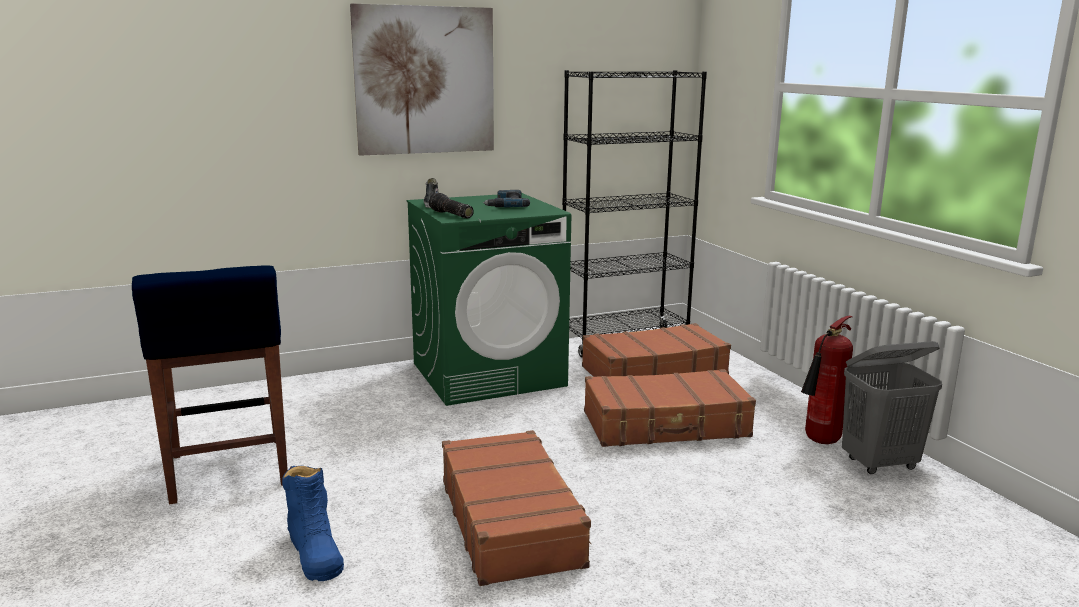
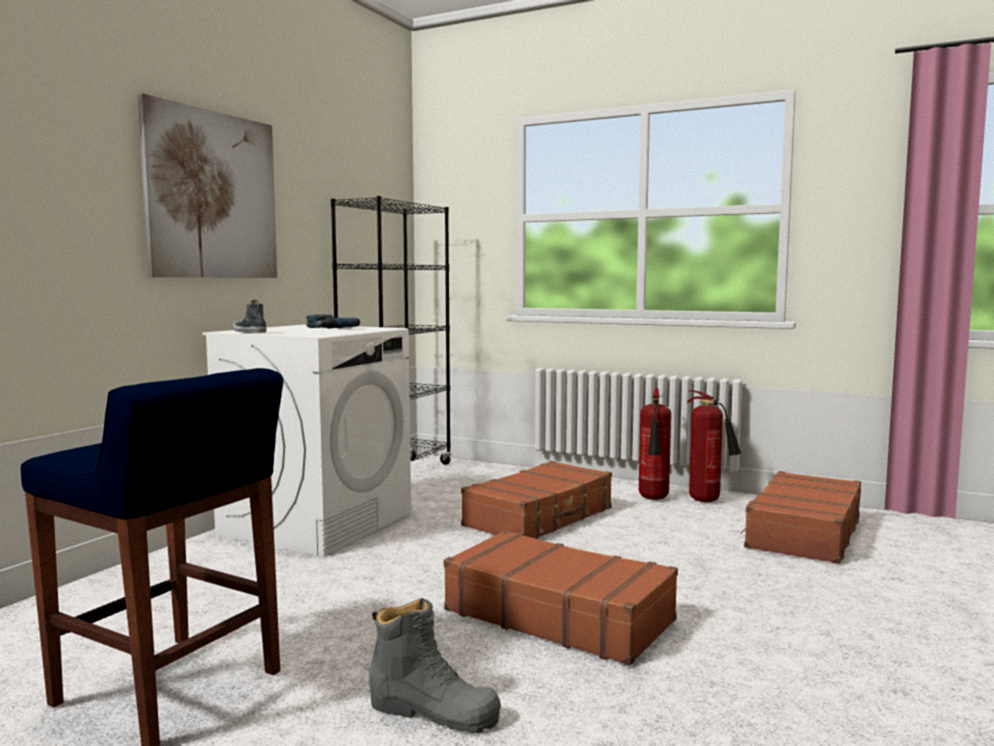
camera: 40 degrees left, 10 degrees down
(315, 553) = (434, 711): blue boot -> grey boot
(450, 215) = (303, 334): flashlight -> none
(489, 374) = (317, 523): green washing machine -> white washing machine
(653, 371) = (460, 487): brown suitcase -> brown suitcase (803, 533)
(880, 464) = (708, 501): grey laundry basket -> fire extinguisher

